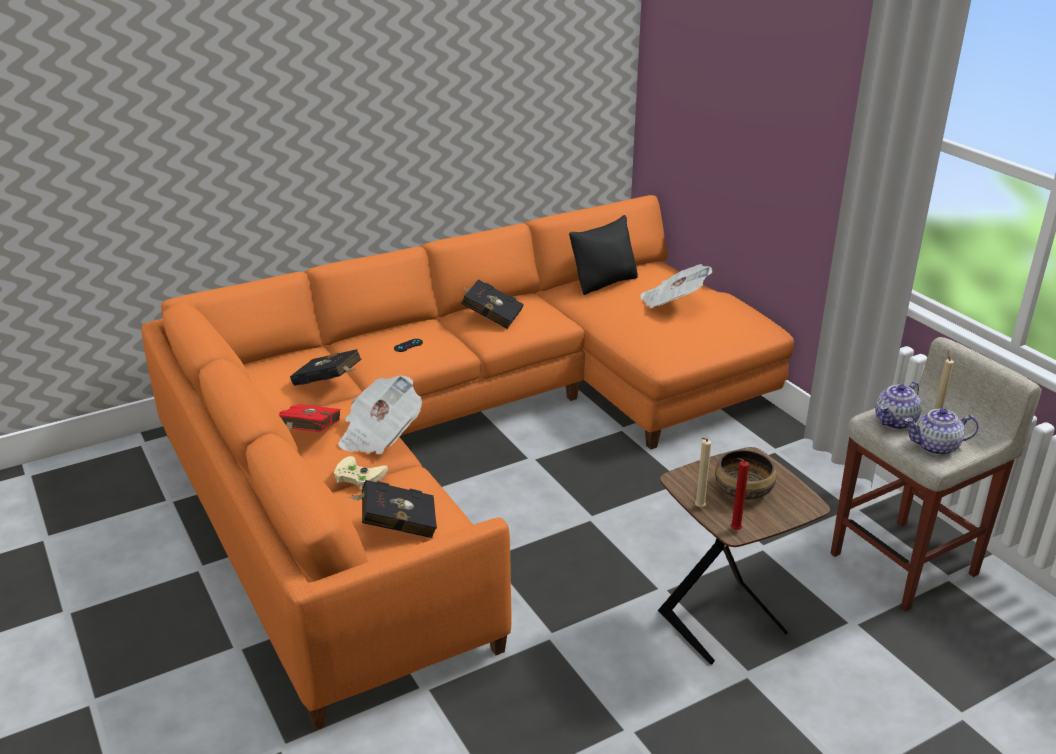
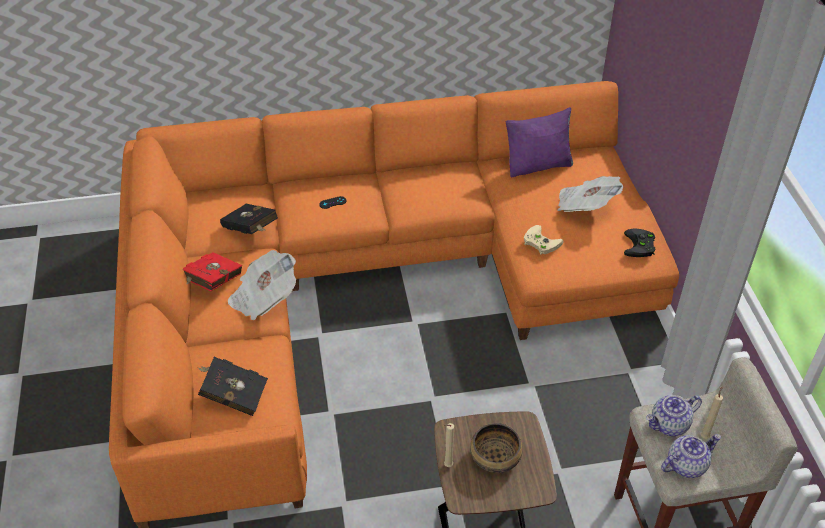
camera: 20 degrees right, 15 degrees up
(357, 476) = (228, 336): beige game controller -> beige game controller (540, 242)
(490, 316) = (417, 184): black book -> none
(604, 282) = (538, 165): black pillow -> purple pillow
(734, 530) = (461, 498): red candle -> none
(745, 322) = (640, 246): none -> black game controller
(935, 447) = (686, 464): teapot -> teapot turned 135 degrees clockwise

